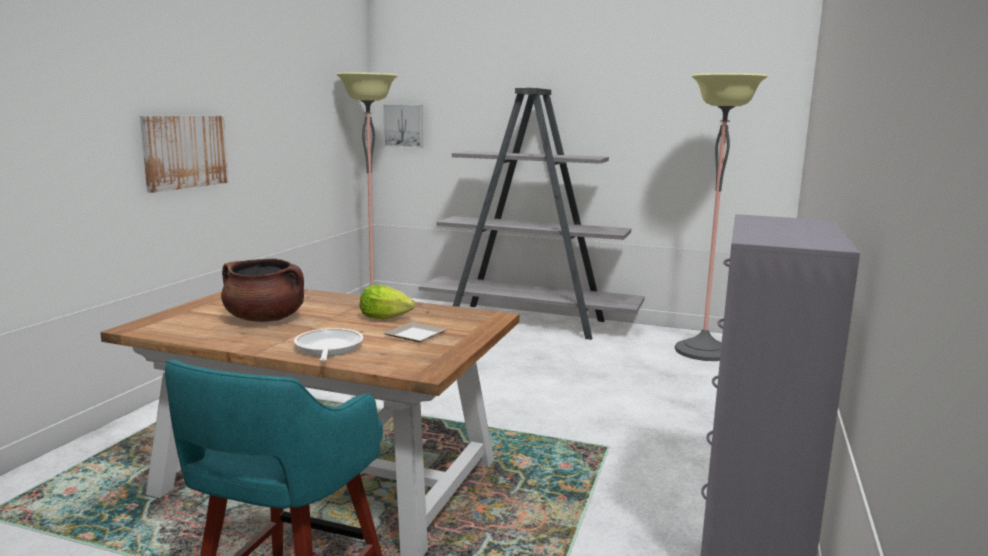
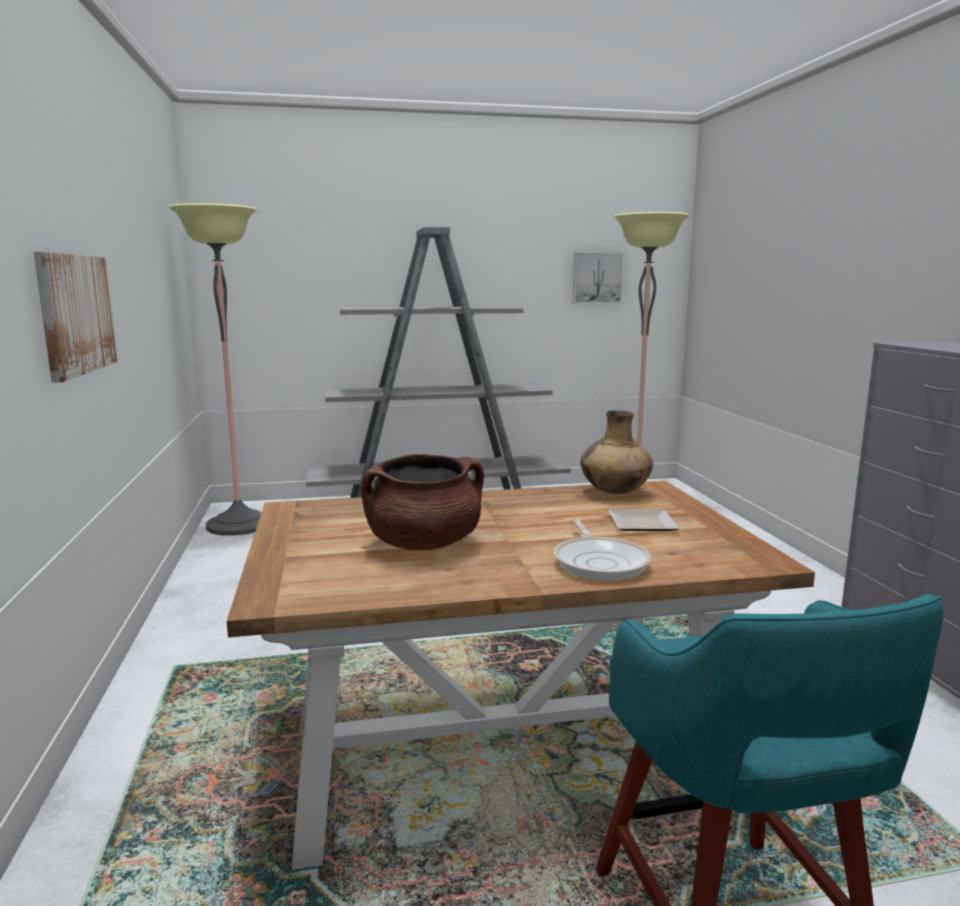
camera: 30 degrees left, 0 degrees up
(328, 348) = (600, 562): frying pan -> frying pan turned 150 degrees counterclockwise
(384, 318) = (556, 512): lettuce -> none
(404, 125) = (240, 279): picture -> picture (596, 278)
(458, 314) = (614, 492): none -> brown vase

